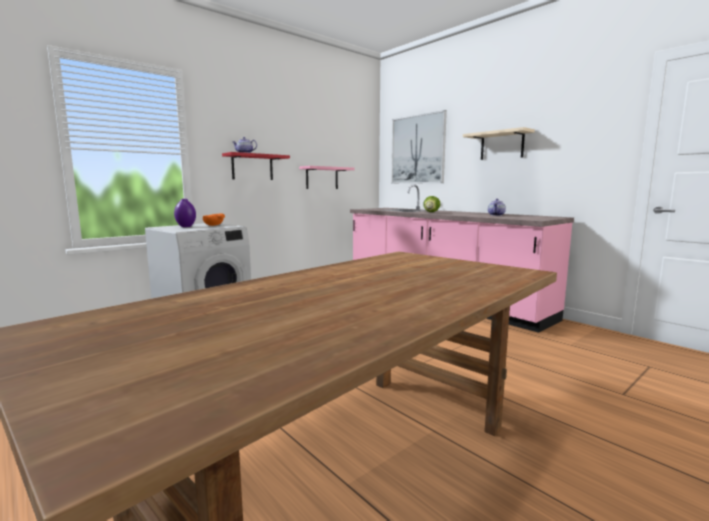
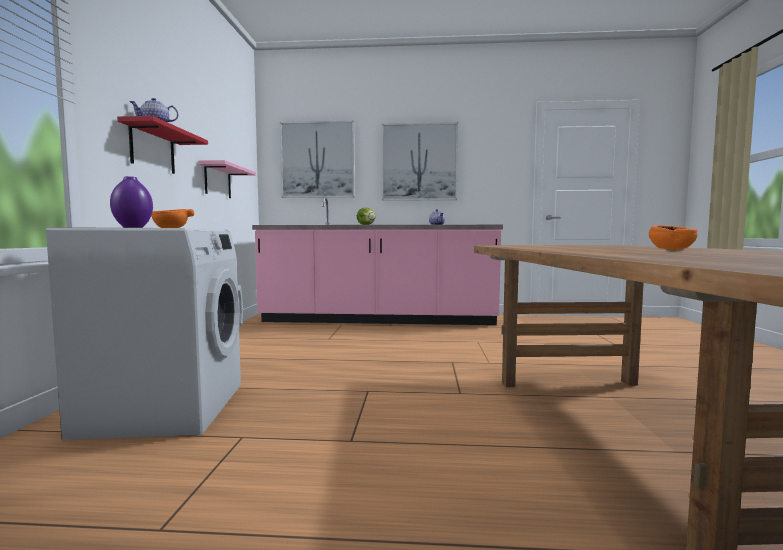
camera: 45 degrees left, 5 degrees down
(395, 293) = (672, 249): none -> orange bowl
(502, 145) = (419, 162): beige shelf -> picture

